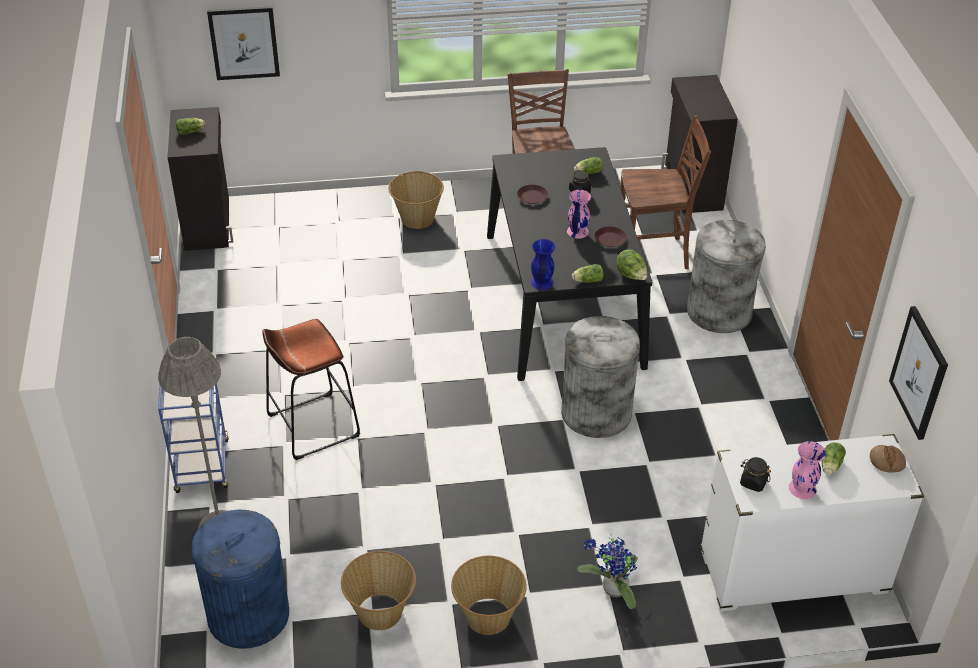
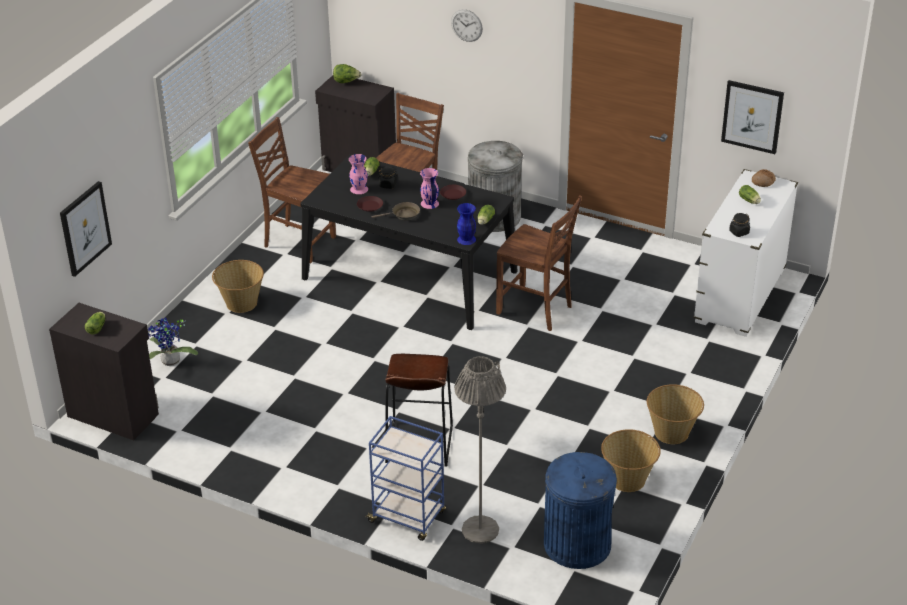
camera: 55 degrees left, 5 degrees down
(539, 223) = (403, 215): none -> brown frying pan
(596, 413) = (536, 310): grey trash can -> brown chair
(611, 590) = (693, 371): potted plant -> potted plant (170, 363)
(631, 276) = (499, 202): lettuce -> lettuce (346, 82)
(786, 80) = (466, 25): none -> wall clock
(802, 489) = (758, 218): pink vase -> pink vase (359, 189)

